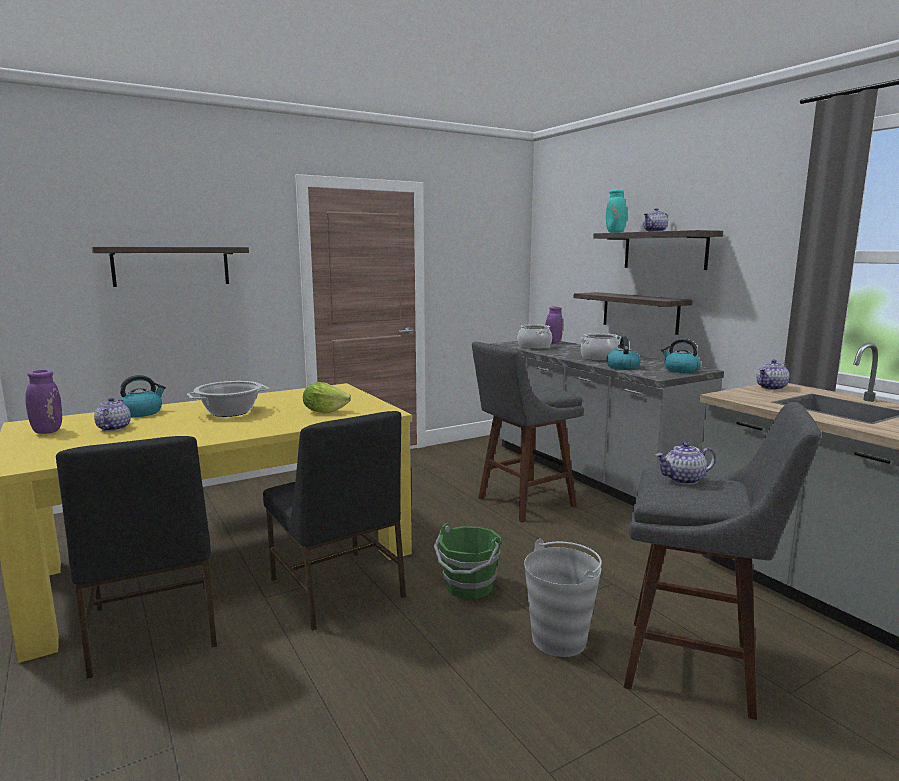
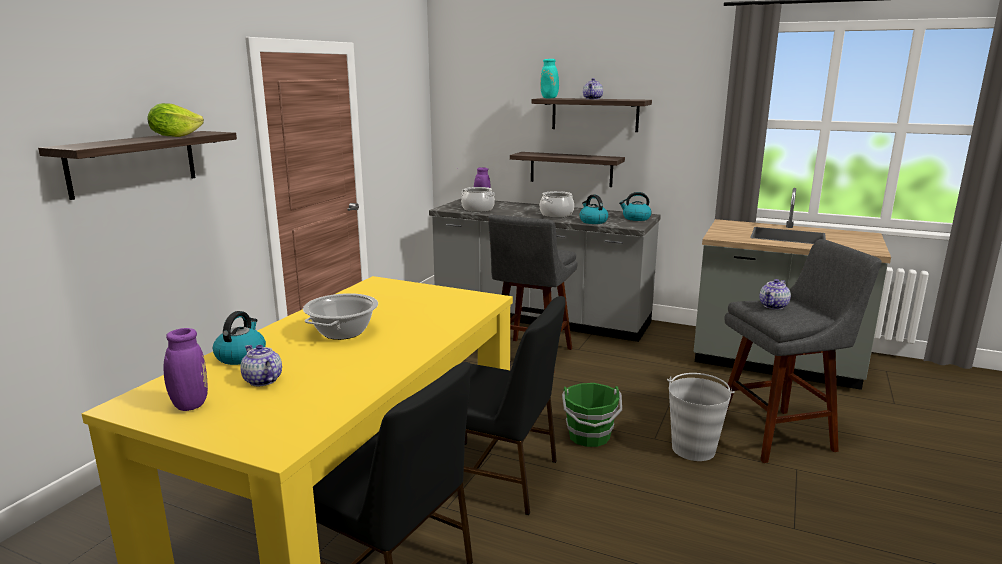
camera: 35 degrees left, 5 degrees up
(324, 411) = (433, 310): lettuce -> lettuce (175, 136)
(771, 387) = (726, 226): teapot -> none

